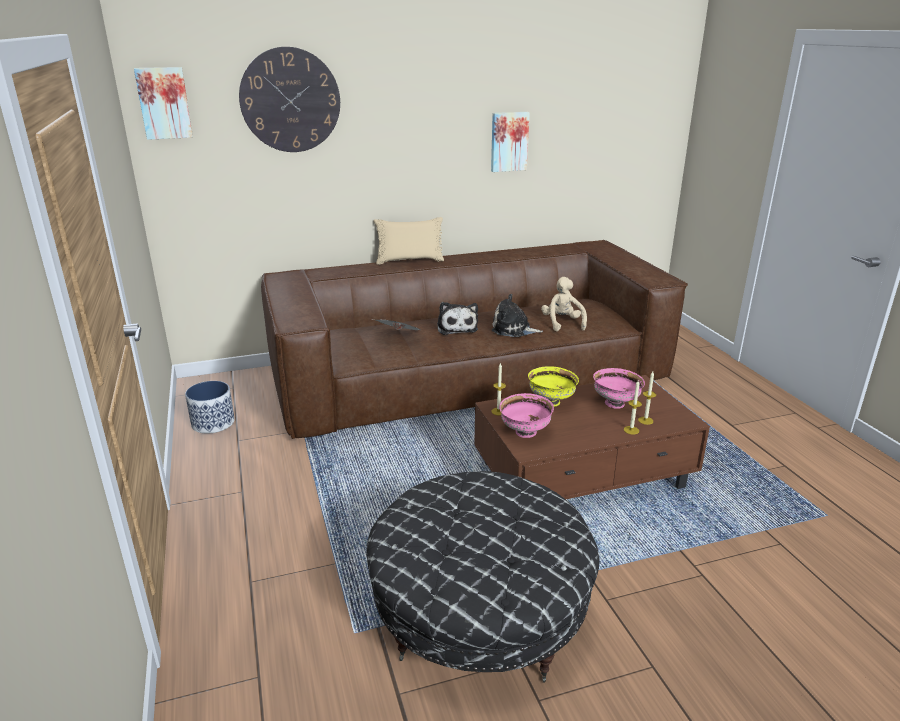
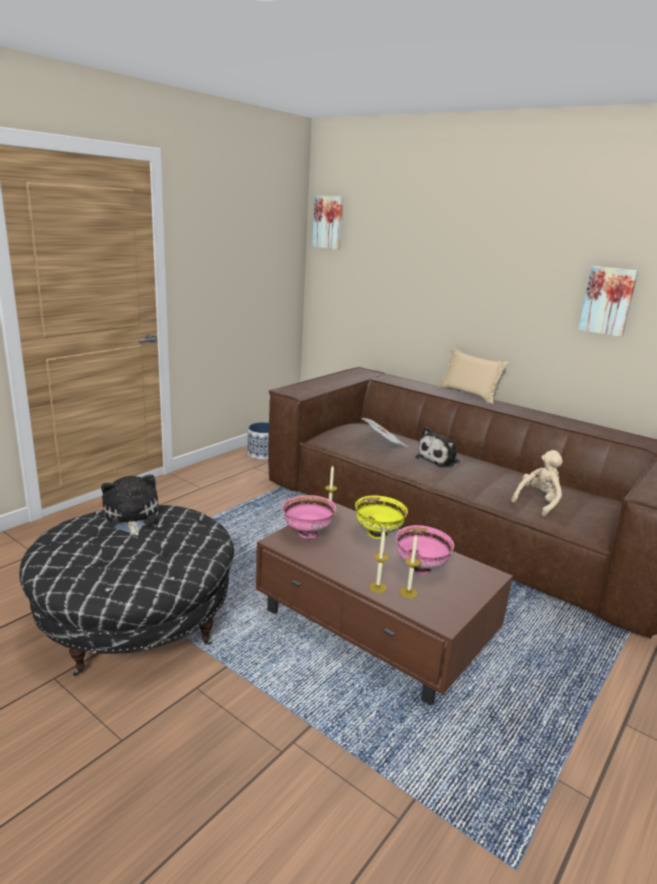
camera: 55 degrees right, 5 degrees down
(290, 100) = (407, 230): wall clock -> none
(513, 329) = (479, 482): plush toy -> plush toy (131, 518)

